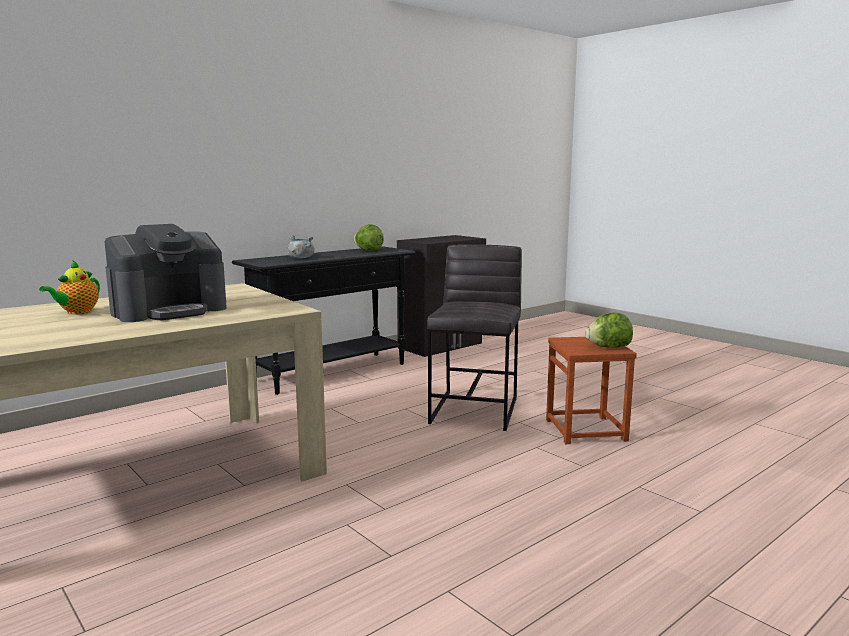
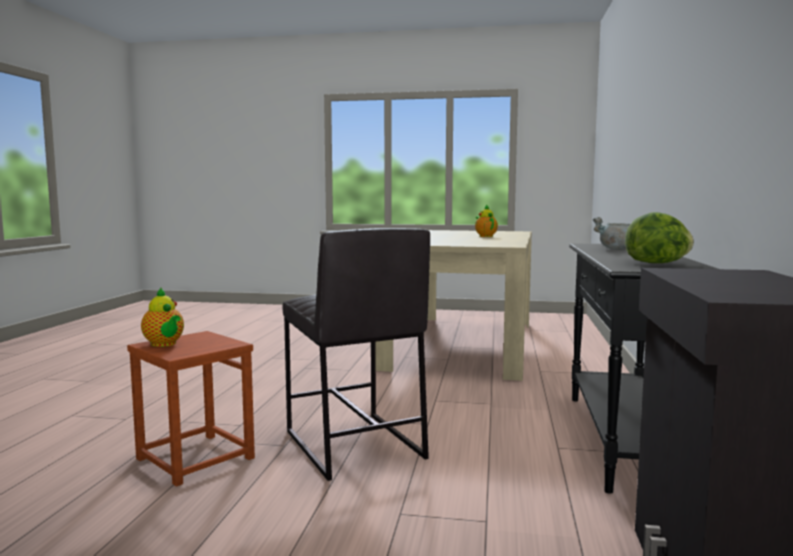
camera: 140 degrees right, 5 degrees down
(169, 310) = (451, 239): coffee machine -> none
(608, 347) = (164, 344): lettuce -> teapot

